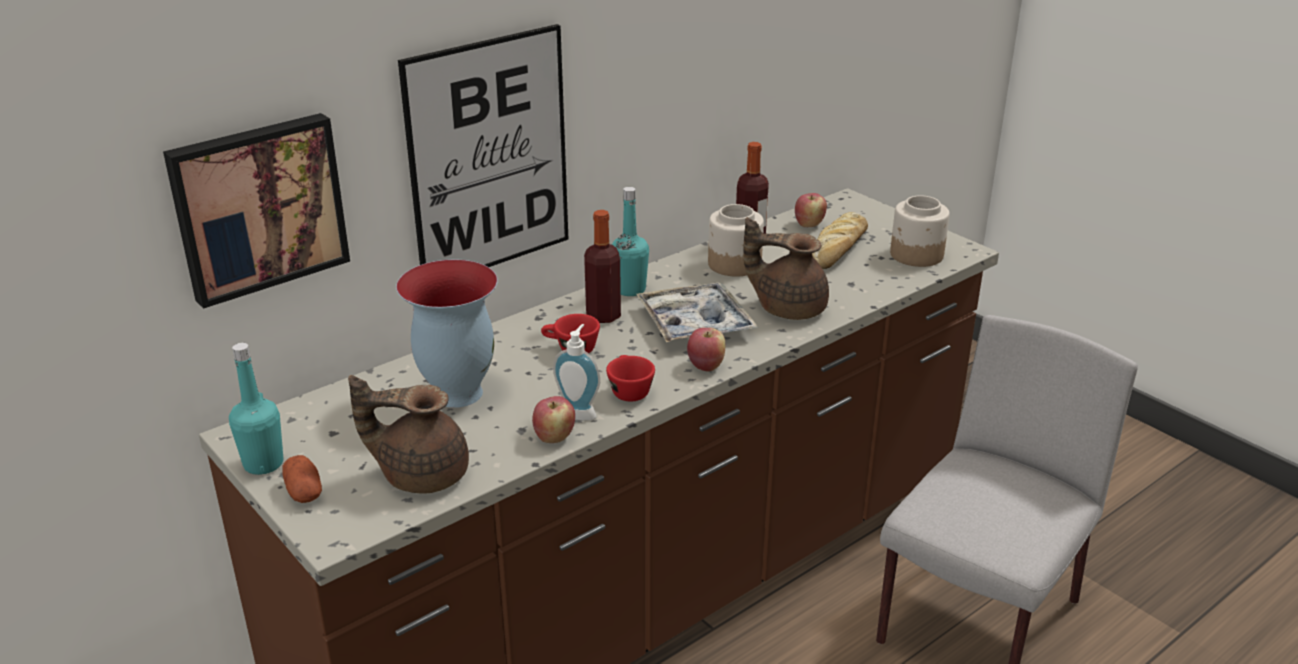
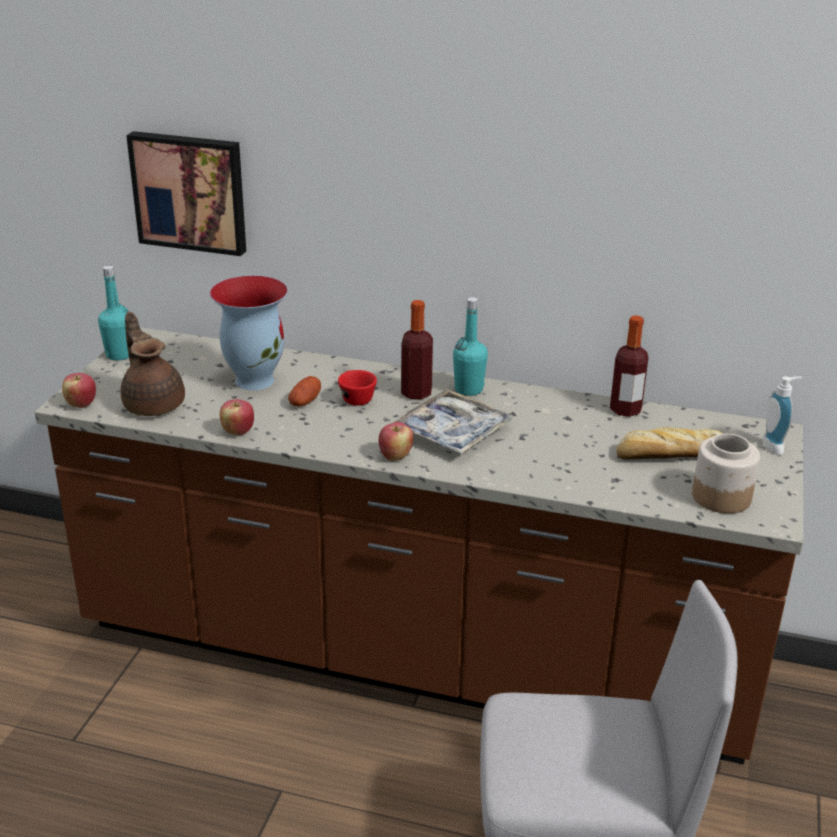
camera: 55 degrees right, 0 degrees up
(304, 492) = (103, 377): potato -> potato (305, 401)
(489, 156) = (373, 225): picture -> none
(579, 412) = (278, 429): soap dispenser -> soap dispenser (776, 446)
(628, 390) = (326, 437): red cup -> none
(735, 264) = (570, 417): jar -> none
(788, 307) = (532, 463): brown teapot -> none
(809, 224) = (695, 427): apple -> apple (81, 404)

